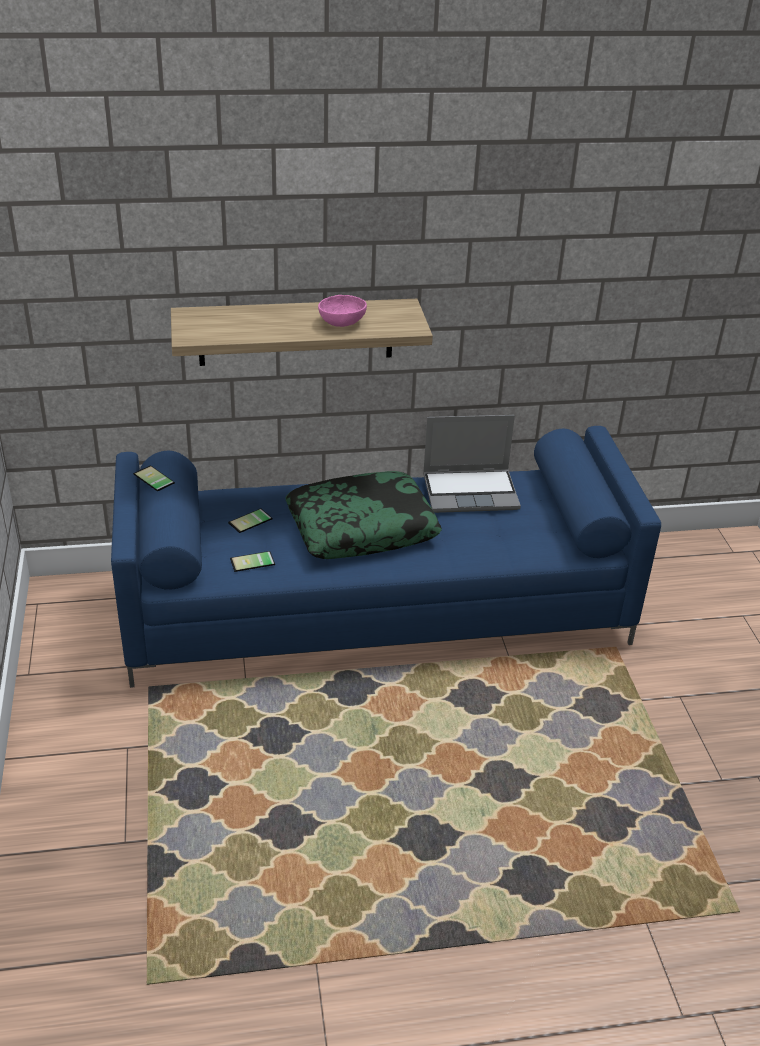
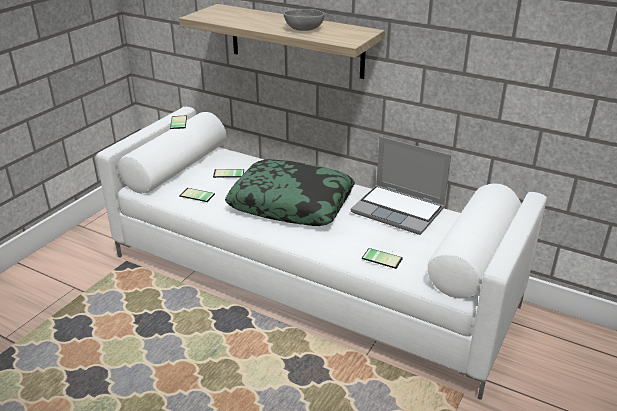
camera: 40 degrees right, 5 degrees down
(341, 322) = (303, 29): pink bowl -> grey bowl
(377, 609) = (310, 280): blue sofa -> white sofa
(513, 547) = (383, 257): none -> phone

